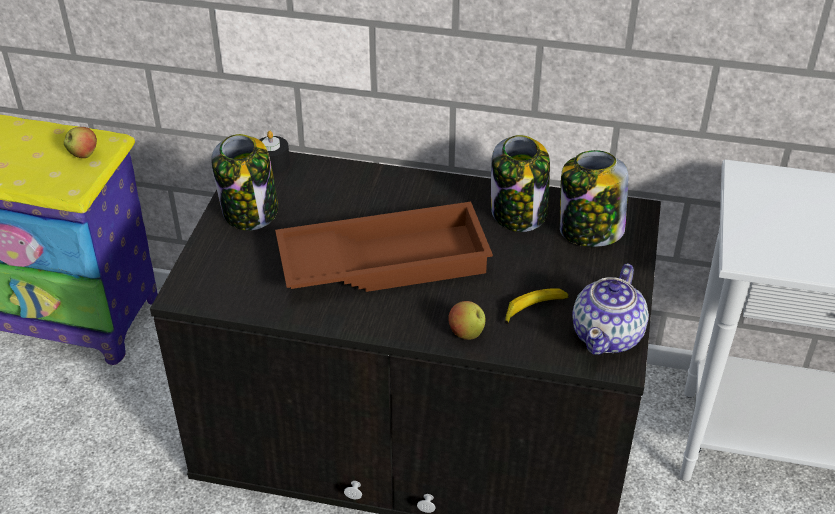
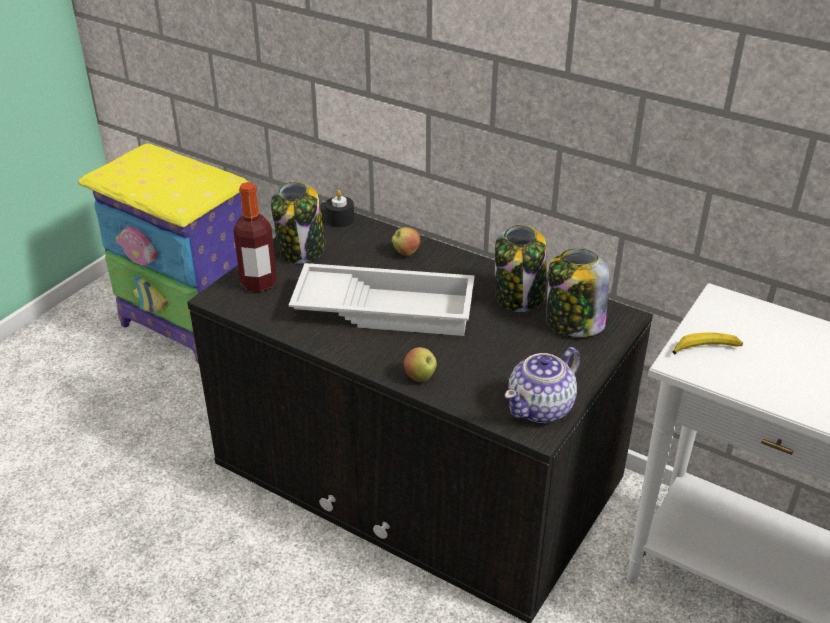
camera: 20 degrees right, 5 degrees down
(83, 155) = (203, 186): apple -> apple (406, 253)
(223, 265) = (258, 283): none -> bottle
(384, 260) = (386, 307): brown tray -> white tray
(534, 309) = (489, 372): banana -> banana (705, 349)

